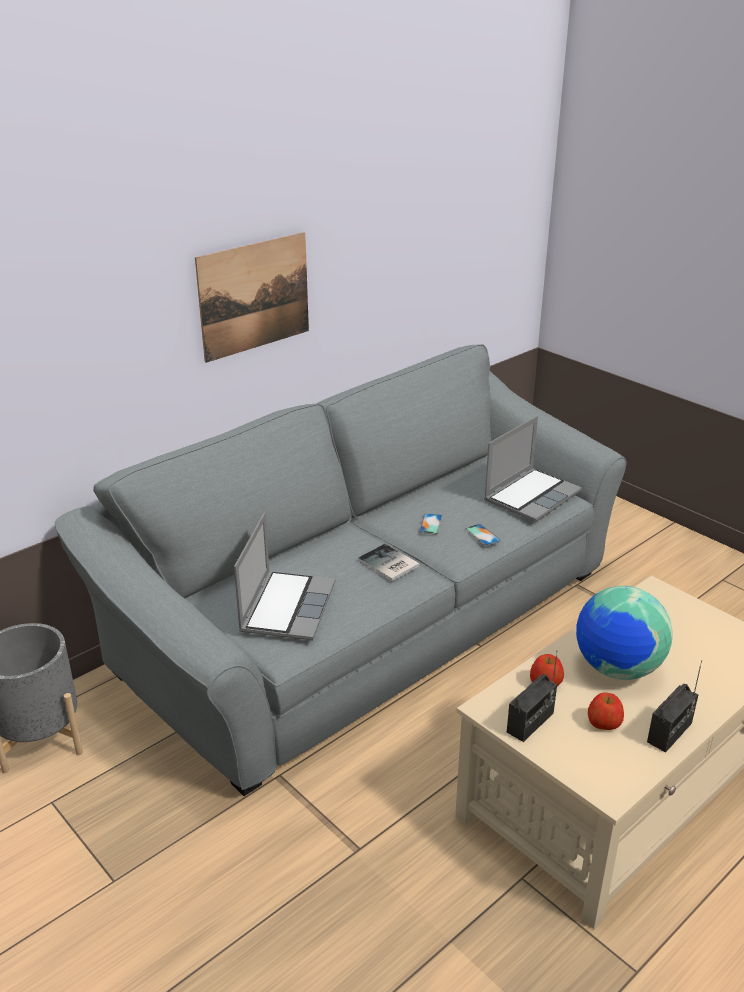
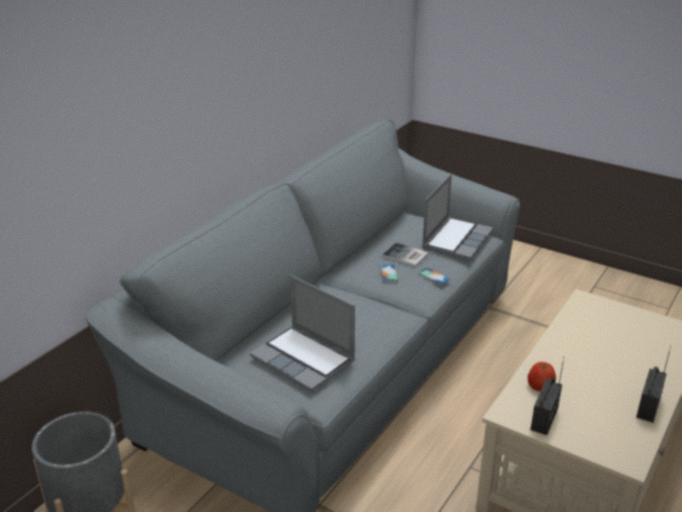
camera: 15 degrees left, 0 degrees up
(254, 296) = (224, 95): picture -> none
(287, 607) = (304, 359): laptop -> laptop turned 135 degrees clockwise
(388, 564) = (371, 311): book -> book (406, 256)
(603, 723) = (598, 408): apple -> none
(617, 668) = (586, 365): globe -> none

